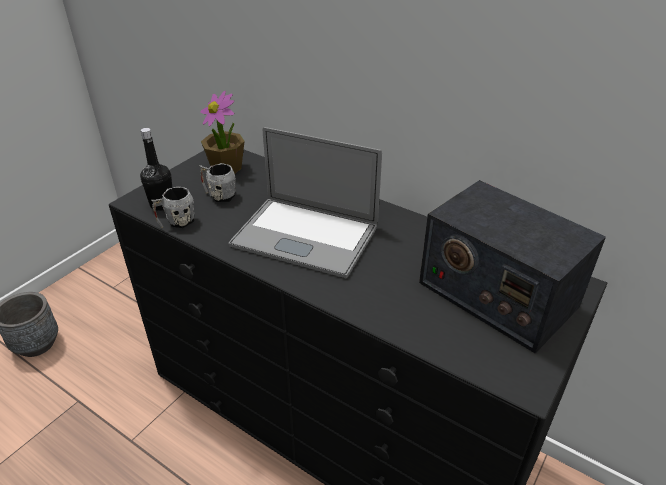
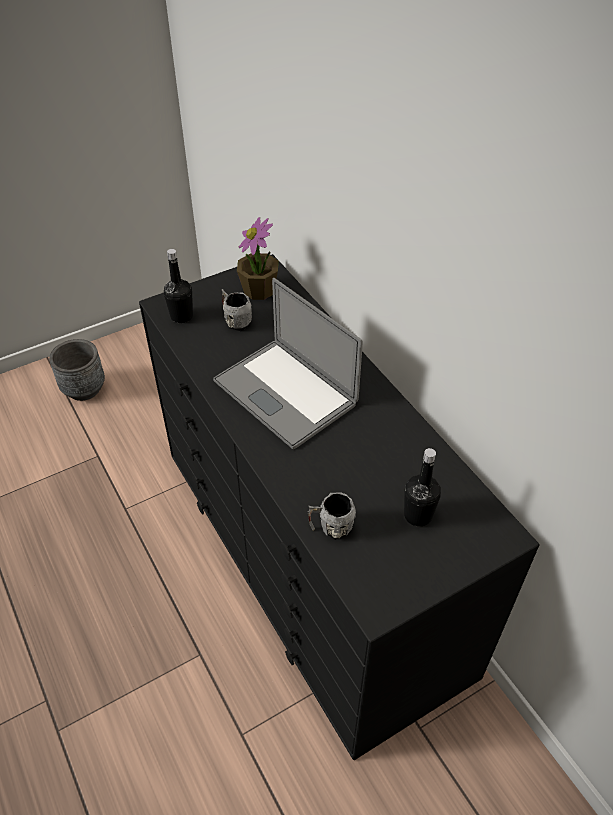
camera: 25 degrees right, 10 degrees up
(176, 222) = (184, 340): grey mug -> grey mug (331, 527)
(496, 294) = (418, 515): radio -> black bottle

